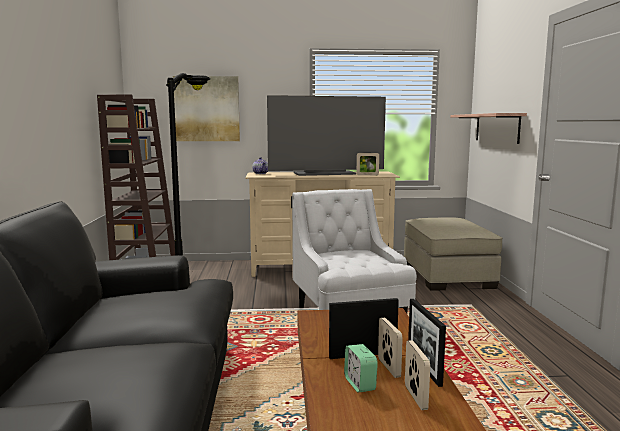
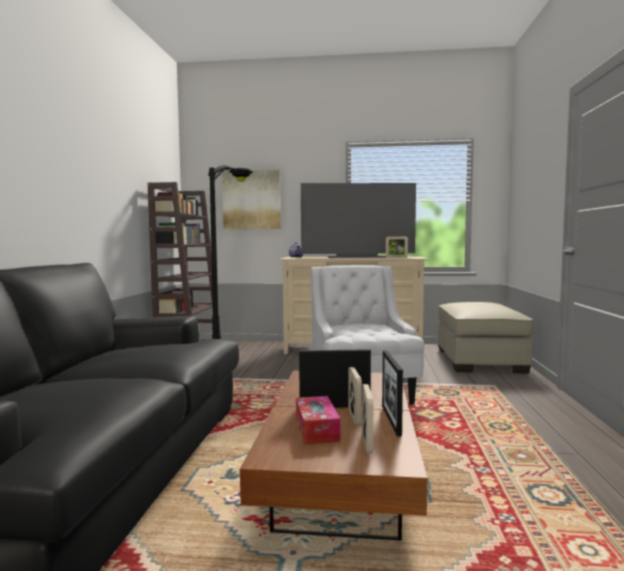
camera: 10 degrees right, 5 degrees down
(360, 384) = (316, 429): alarm clock -> tissue box
(497, 128) = (529, 209): shelf -> none

